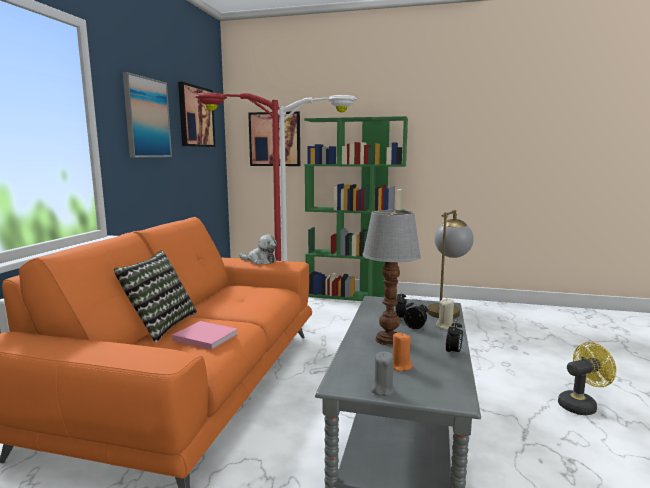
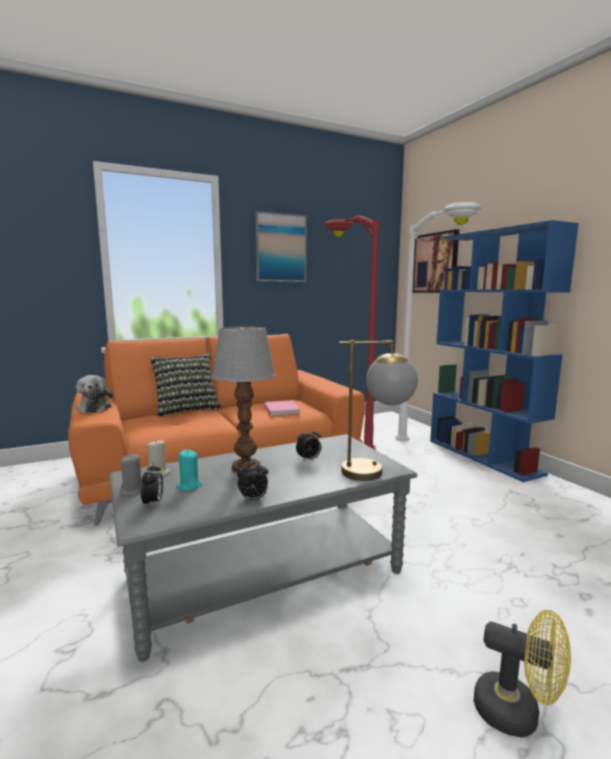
camera: 50 degrees right, 0 degrees up
(196, 116) = (350, 244): picture -> none
(204, 337) = (182, 423): pink book -> pink book (281, 409)
(260, 261) = (327, 383): plush toy -> plush toy (94, 407)
(354, 296) = (484, 456): green bookcase -> blue bookcase
(400, 366) = (189, 486): orange candle -> turquoise candle
(415, 328) = (293, 470): alarm clock -> alarm clock (153, 503)
(445, 326) = (322, 481): beige candle -> beige candle (158, 473)

